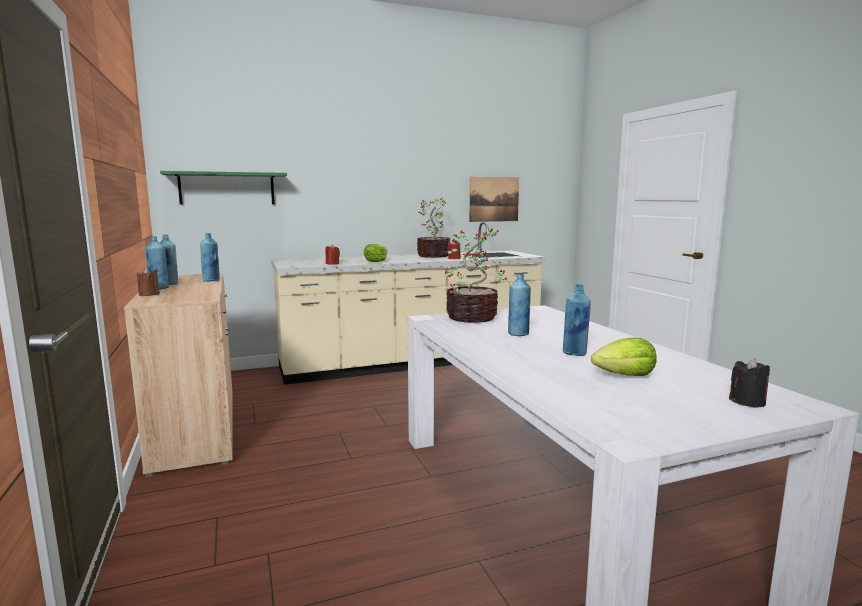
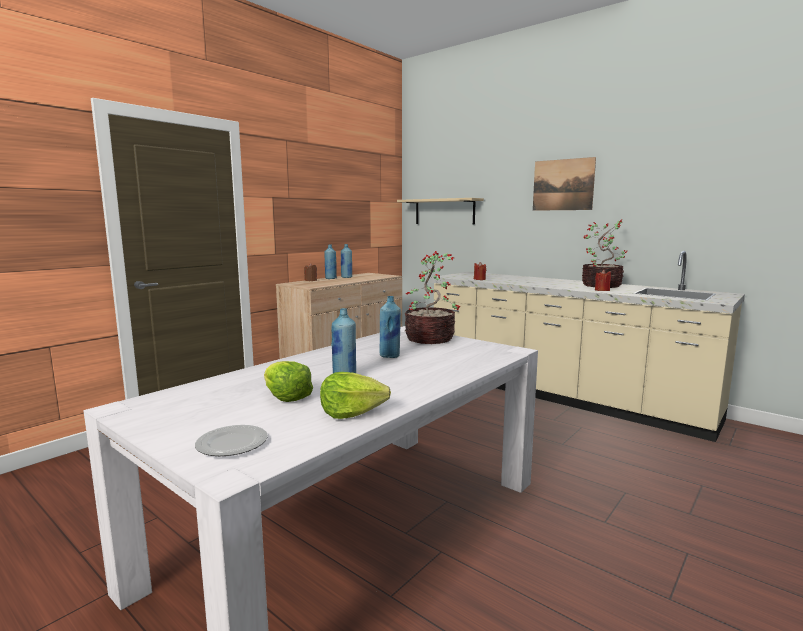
camera: 60 degrees right, 0 degrees up
(211, 280) = (369, 278): blue bottle -> none
(227, 188) = (444, 211): green shelf -> beige shelf
(376, 261) = (520, 282): lettuce -> lettuce (351, 412)
(494, 199) = (722, 221): picture -> picture (563, 185)
(747, 402) = (232, 444): black candle -> plate

